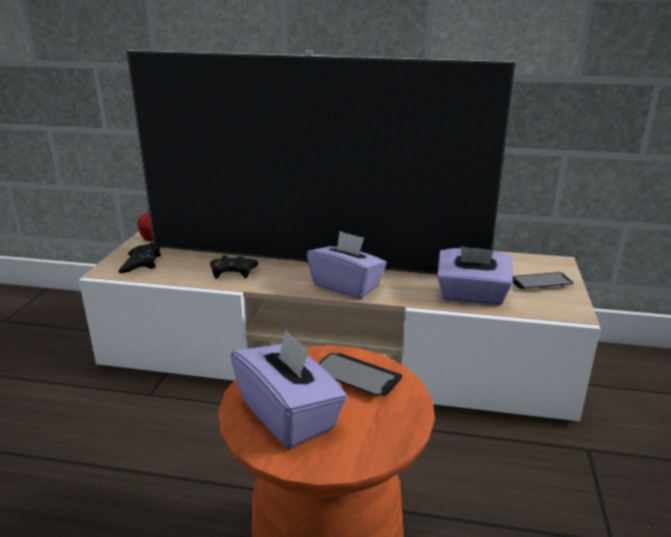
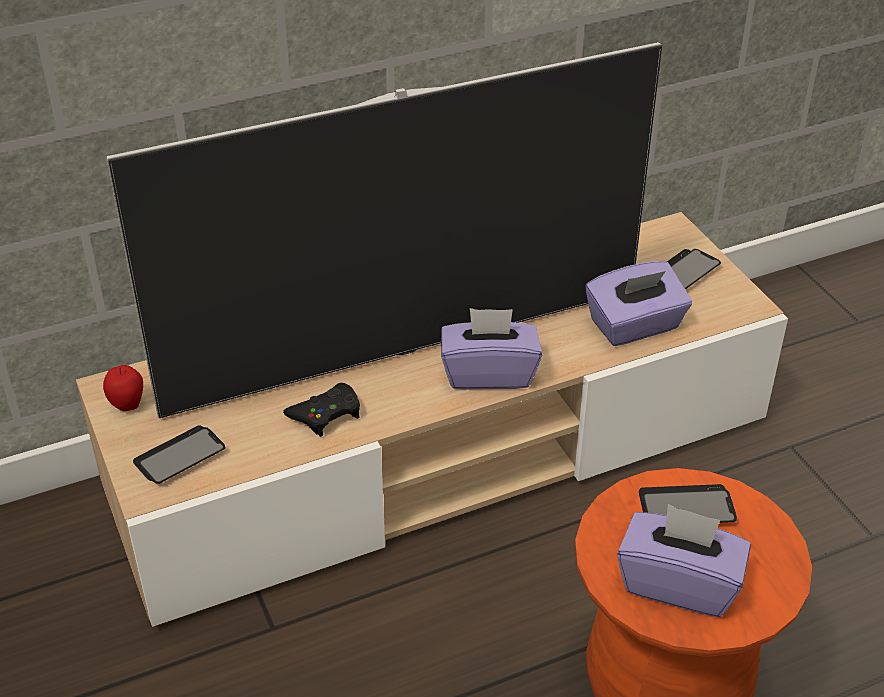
camera: 35 degrees left, 15 degrees up
(141, 263) = (179, 456): black game controller -> phone

